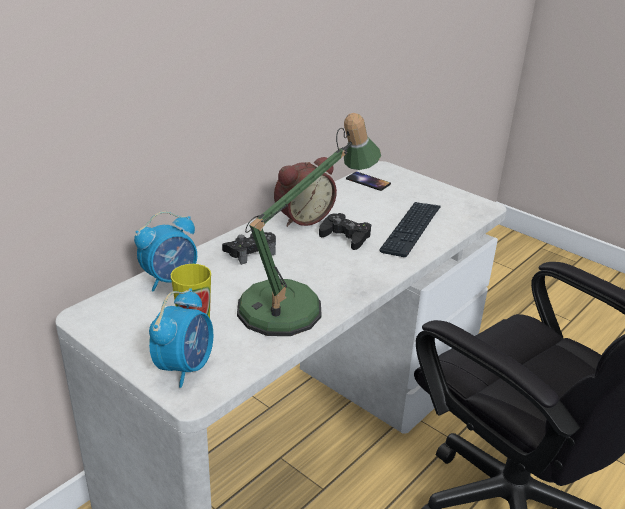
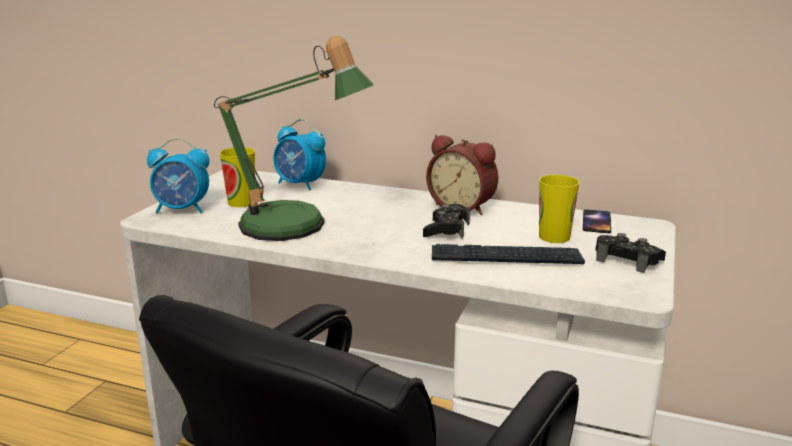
camera: 70 degrees right, 10 degrees down
(250, 252) = (371, 200): black game controller -> black game controller (627, 260)
(385, 203) = (554, 237): none -> cup

